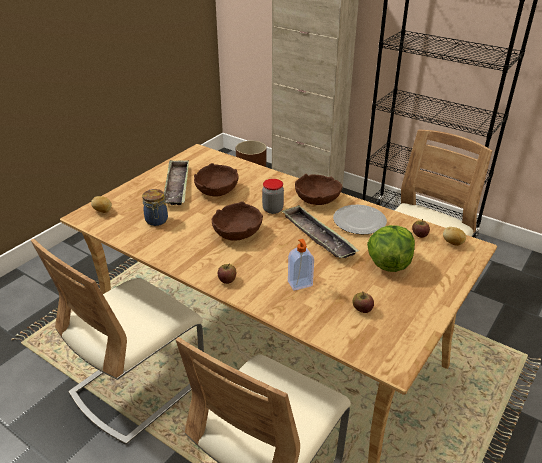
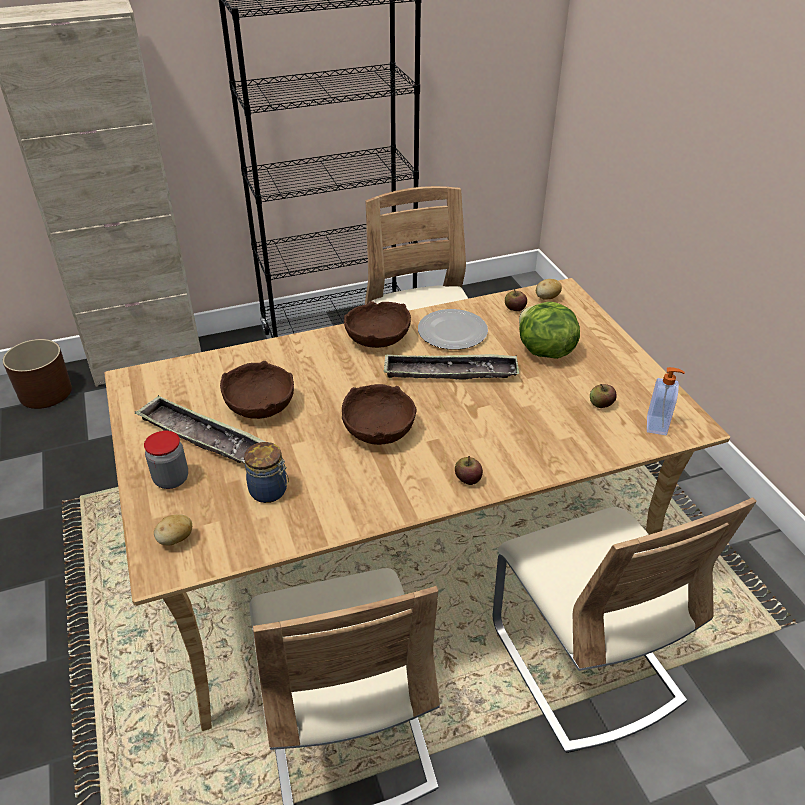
camera: 55 degrees left, 5 degrees up
(273, 209) = (359, 380): jar -> jar (171, 479)
(300, 284) = (526, 426): soap dispenser -> soap dispenser (657, 425)

